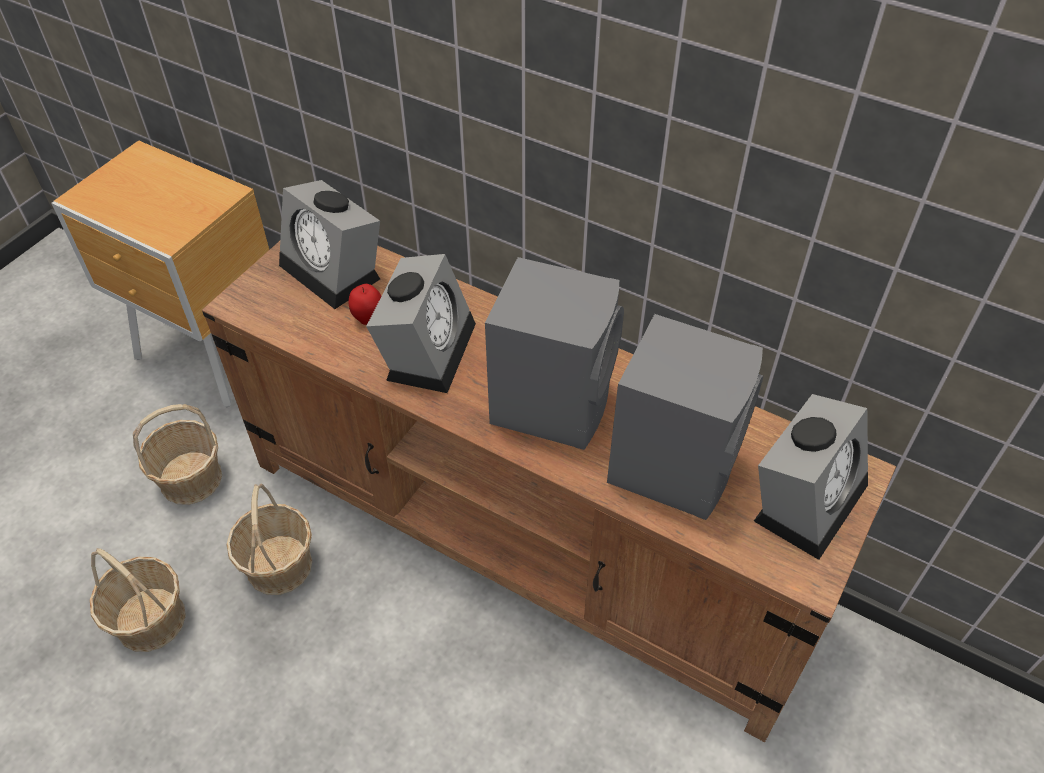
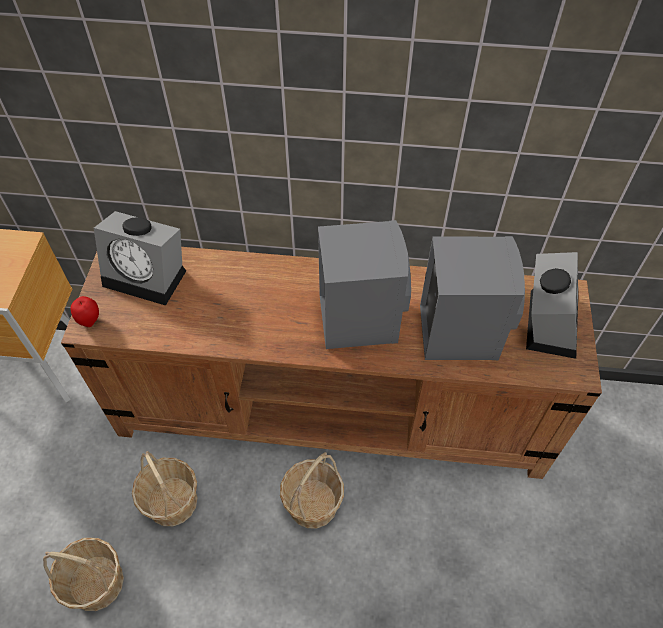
camera: 25 degrees left, 5 degrees up
(190, 479) = (68, 466): basket -> basket (312, 503)
(368, 318) = (194, 303): apple -> apple (90, 320)
(427, 347) = (250, 310): alarm clock -> none

